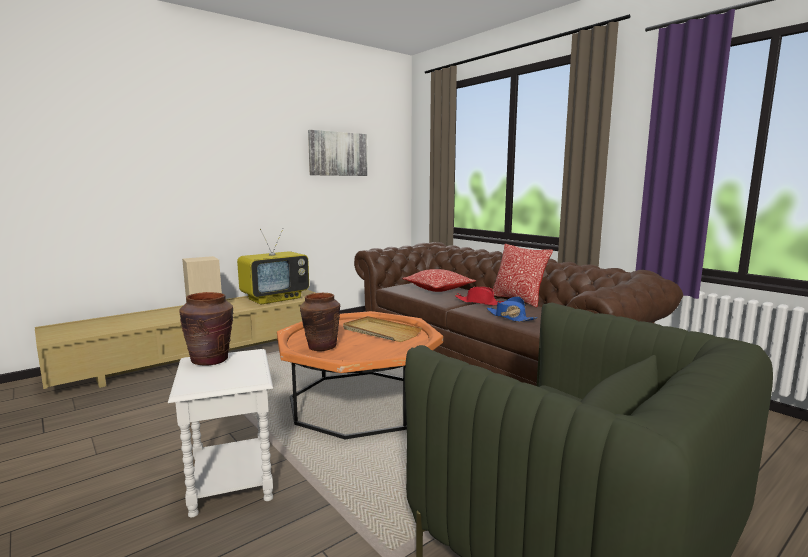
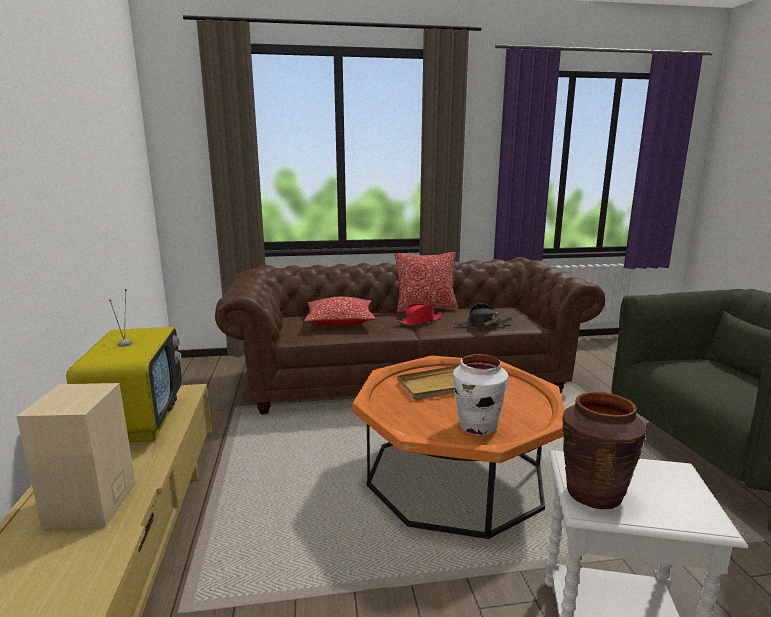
camera: 60 degrees left, 5 degrees up
(321, 347) = (477, 426): brown vase -> white vase
(338, 154) = (98, 139): picture -> none
(510, 317) = (482, 325): blue hat -> black hat

